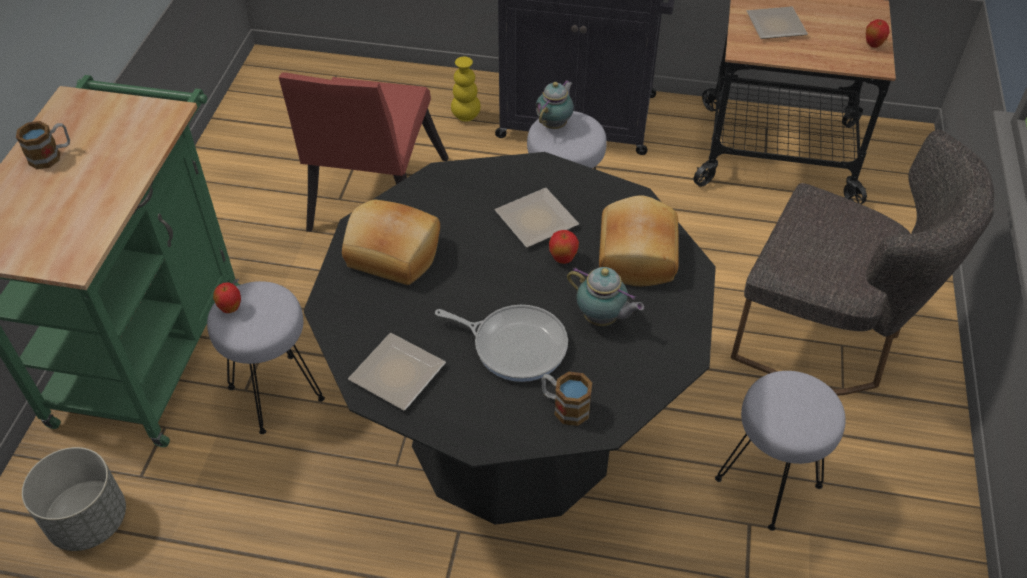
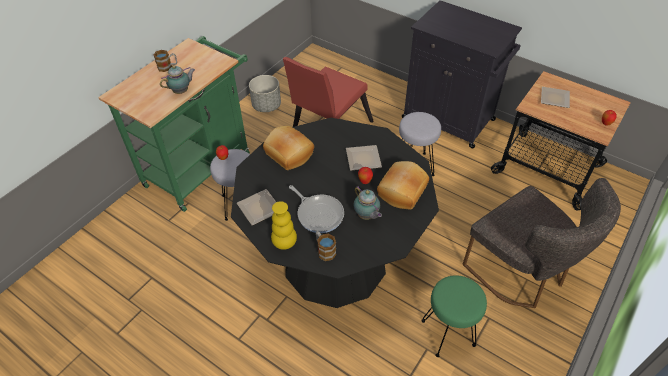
camera: 25 degrees right, 0 degrees up
(88, 520) = (139, 231): grey planter -> grey planter (266, 106)
(466, 116) = (392, 103): yellow vase -> yellow vase (284, 243)
(555, 124) = (417, 118): teapot -> teapot (182, 91)
(769, 484) = (448, 334): grey stool -> green stool

